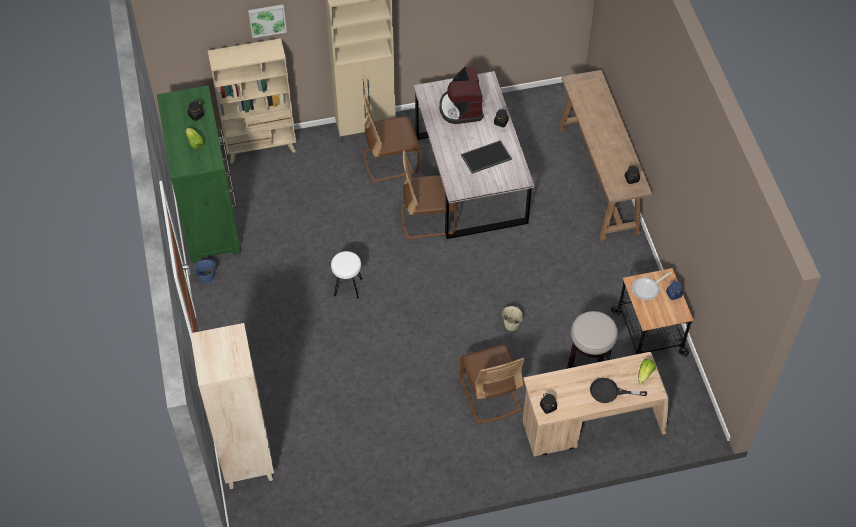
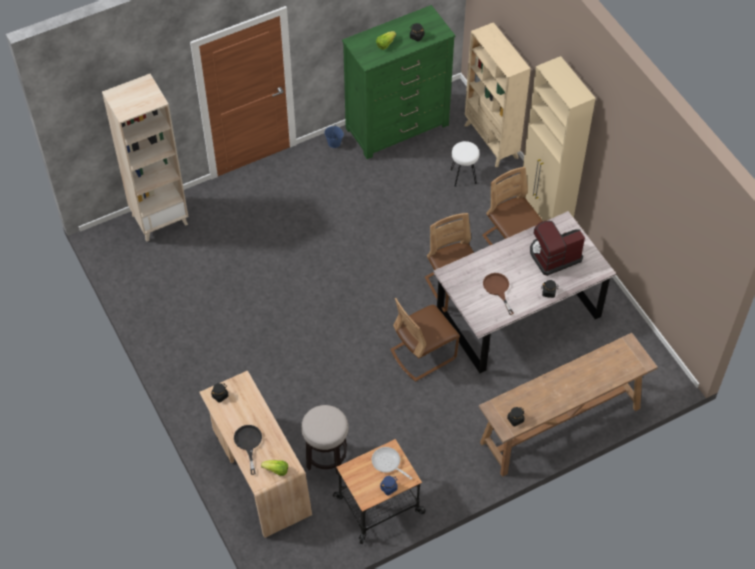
camera: 75 degrees right, 0 degrees up
(267, 19) = (529, 42): picture -> none
(347, 286) = (356, 245): white stool -> white stool (463, 176)
(486, 158) = (497, 289): tray -> brown frying pan
(490, 395) = (270, 382): brown chair -> brown chair (423, 354)
(511, 324) = (353, 383): beige bucket -> none

